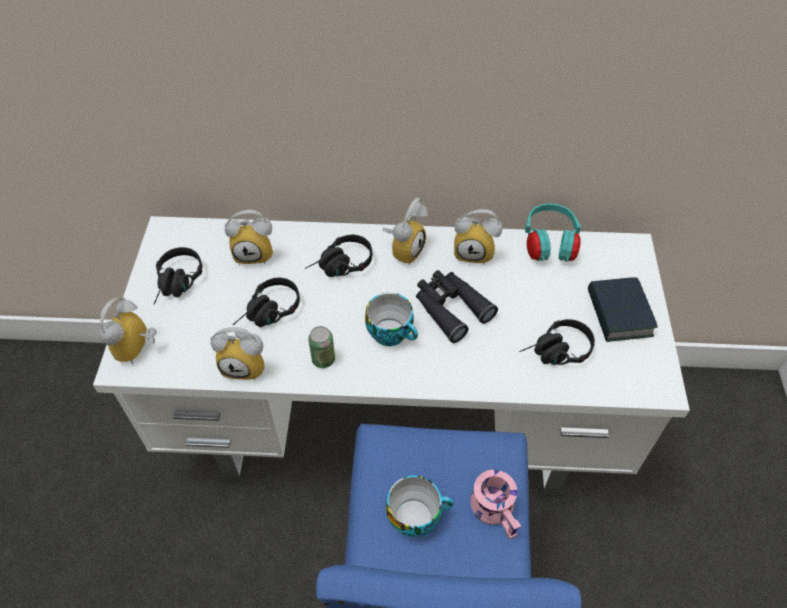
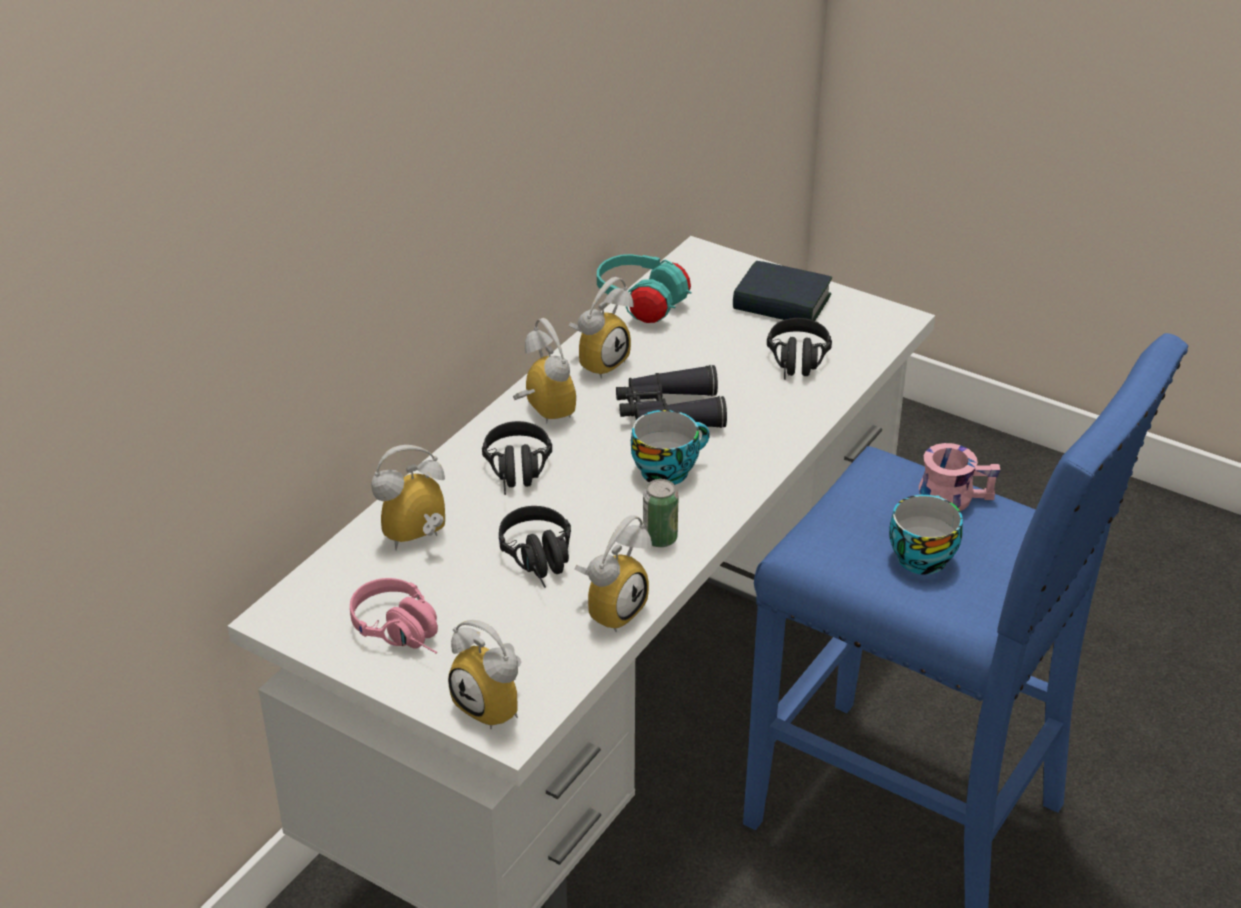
camera: 60 degrees left, 15 degrees down
(178, 284) = (405, 633): black headphones -> pink headphones
(255, 253) = (417, 540): alarm clock -> alarm clock turned 150 degrees counterclockwise

